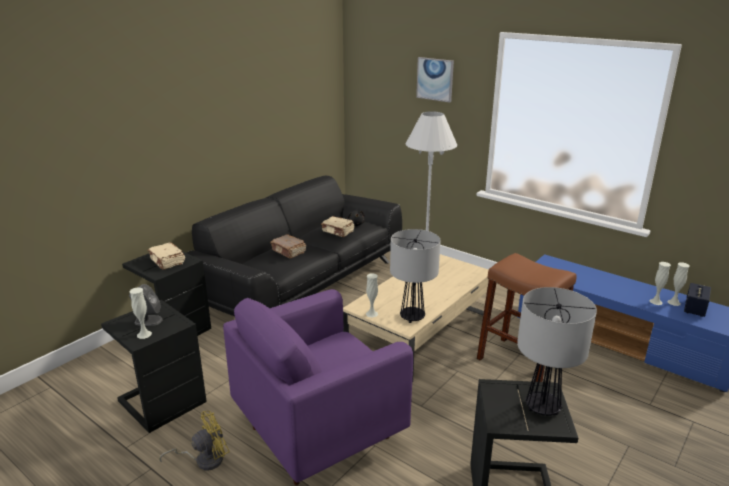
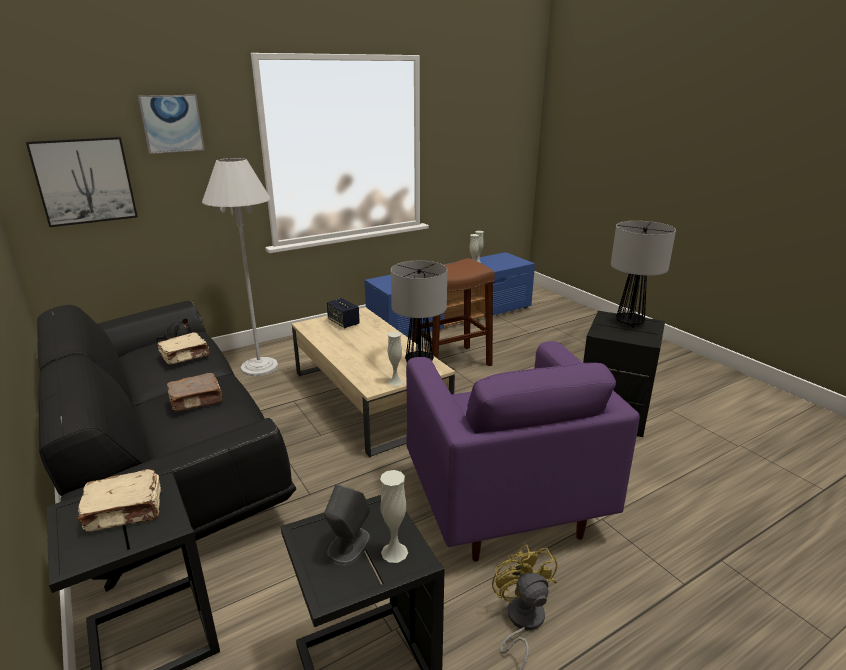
camera: 70 degrees left, 0 degrees up
(382, 106) = (84, 181): none -> picture
(694, 309) = (490, 262): speaker -> speaker (343, 323)

